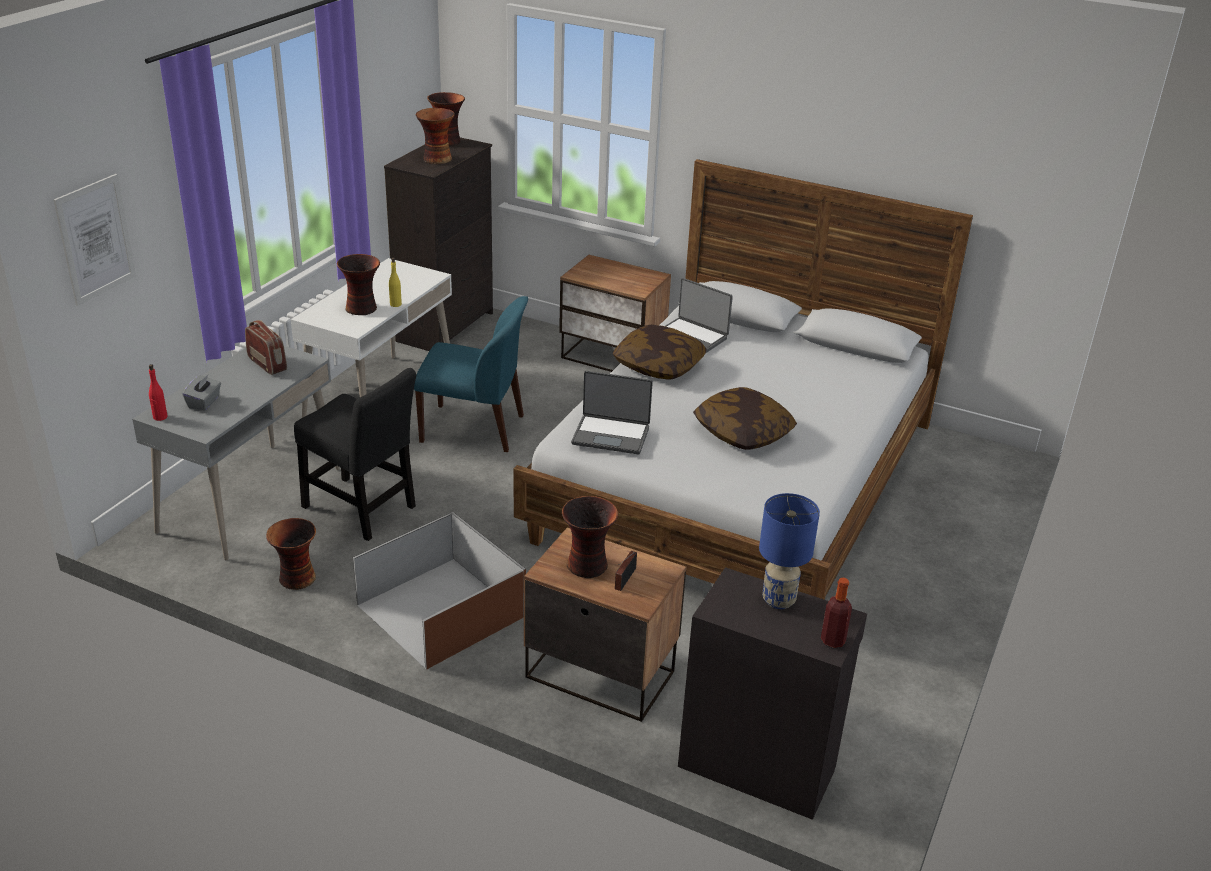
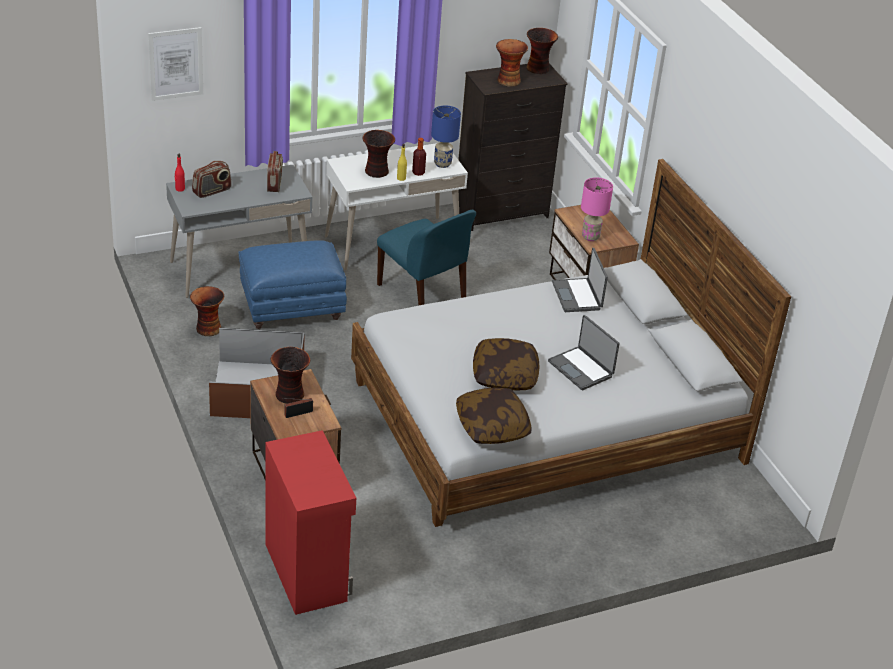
camera: 40 degrees right, 5 degrees up
(204, 402) = (212, 191): grey tissue box -> radio
(362, 509) = (291, 308): black chair -> blue ottoman
(611, 435) = (417, 331): laptop -> laptop (581, 369)
(625, 285) = (590, 237): none -> pink table lamp
(659, 366) = (522, 304): pillow -> pillow (492, 426)
(757, 764) = (307, 571): black cabinet -> red cabinet
(778, 600) = (321, 462): blue table lamp -> blue table lamp (442, 164)
(833, 640) = (314, 497): bottle -> bottle (418, 172)

